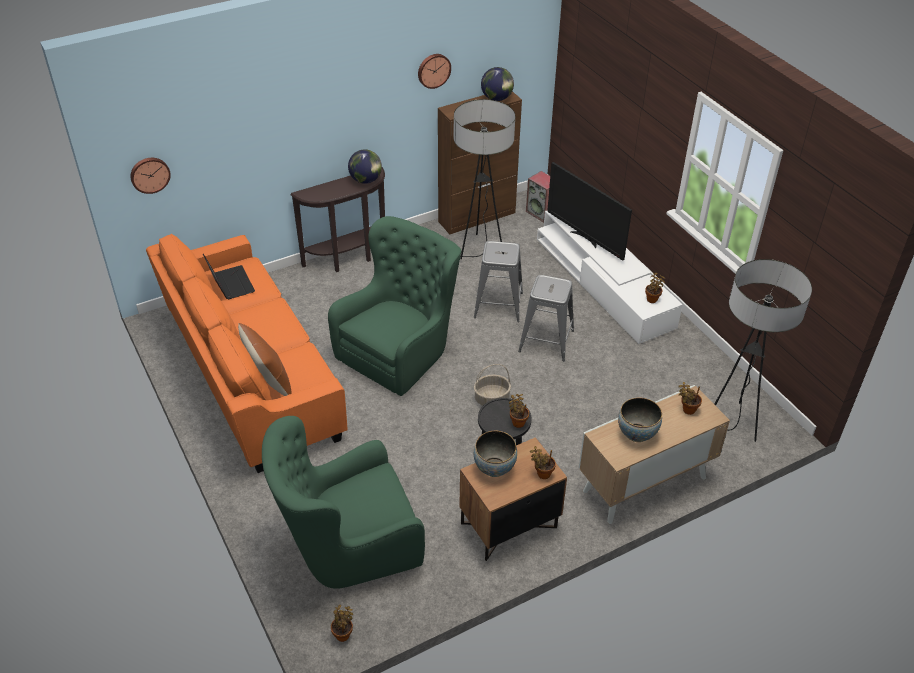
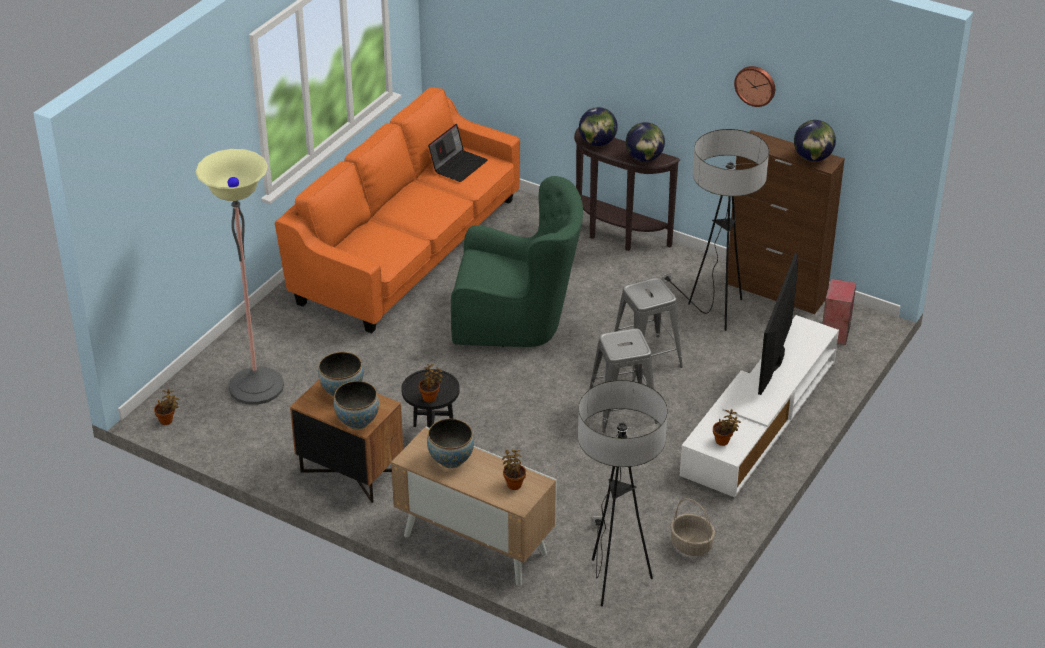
camera: 60 degrees right, 5 degrees down
(149, 174) = (456, 27): wall clock -> none
(269, 381) = (357, 238): brown pillow -> none
(323, 193) = (597, 143): none -> globe
(347, 547) = (256, 386): green armchair -> floor lamp
(491, 399) = (503, 403): basket -> basket (690, 545)
(542, 474) = (357, 421): potted plant -> bowl

